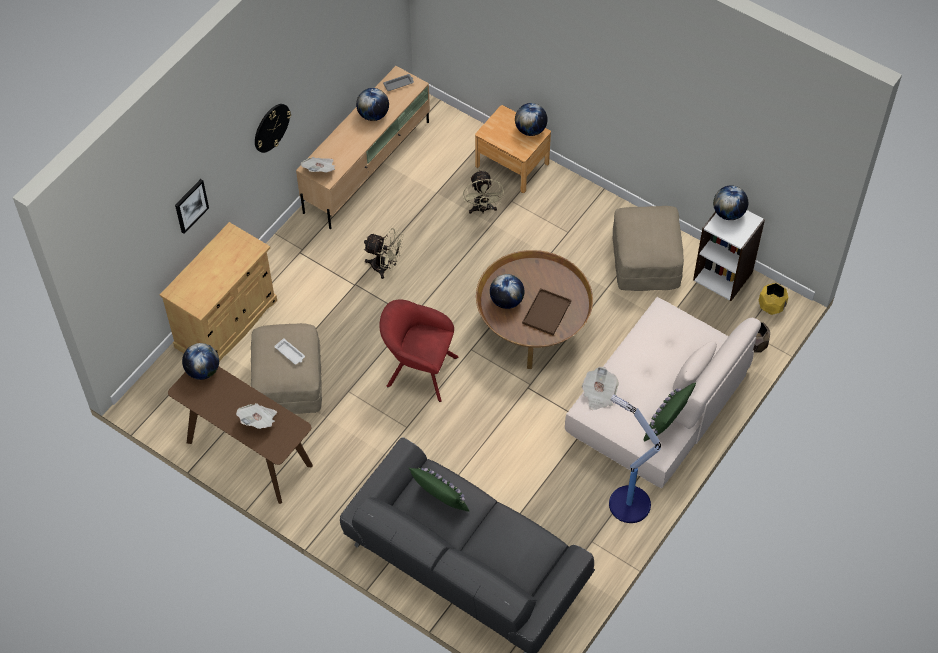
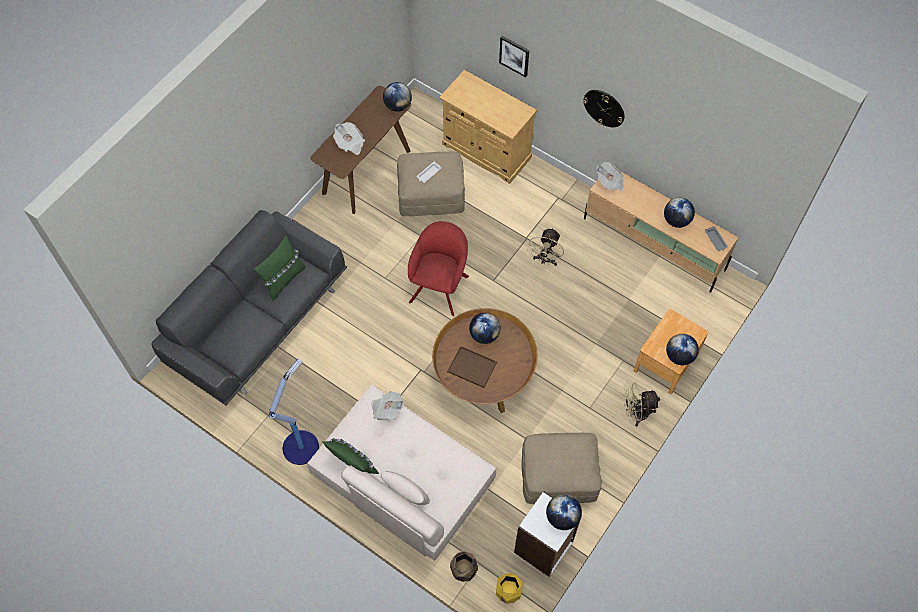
camera: 90 degrees right, 5 degrees up
(482, 209) = (612, 336): beige fan -> beige fan (635, 413)

